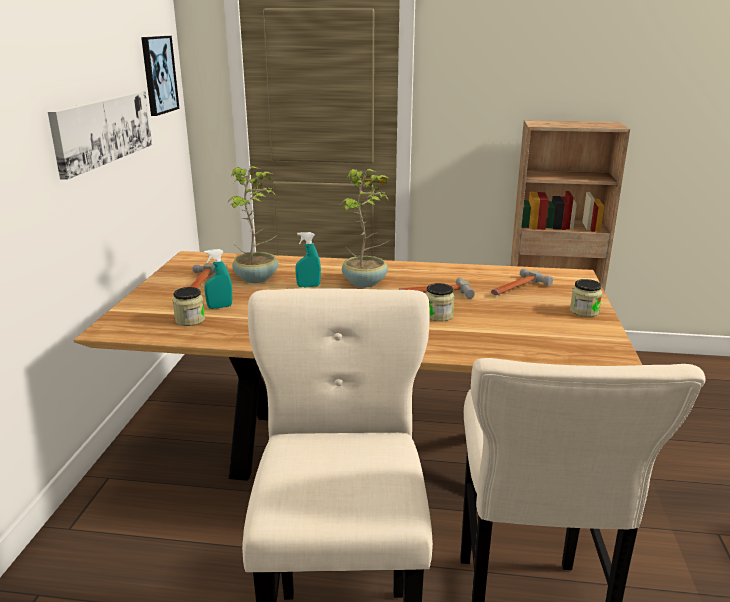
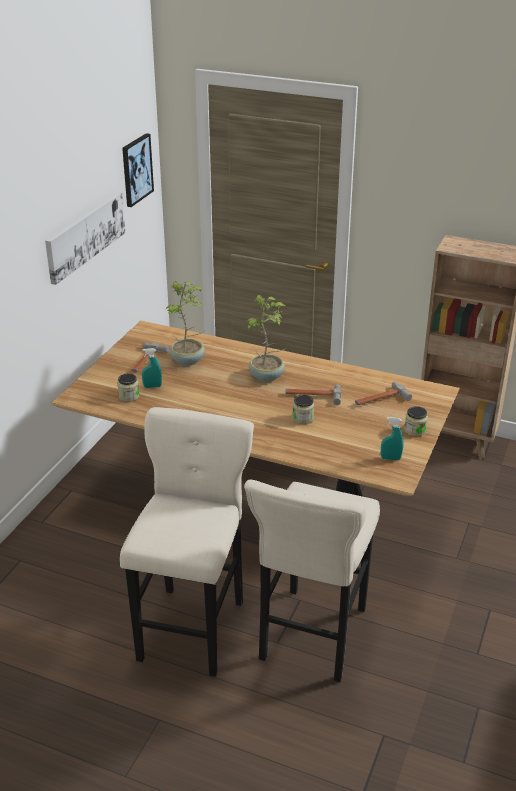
camera: 15 degrees right, 10 degrees up
(308, 286) = (223, 374): turquoise spray bottle -> turquoise spray bottle (390, 458)

